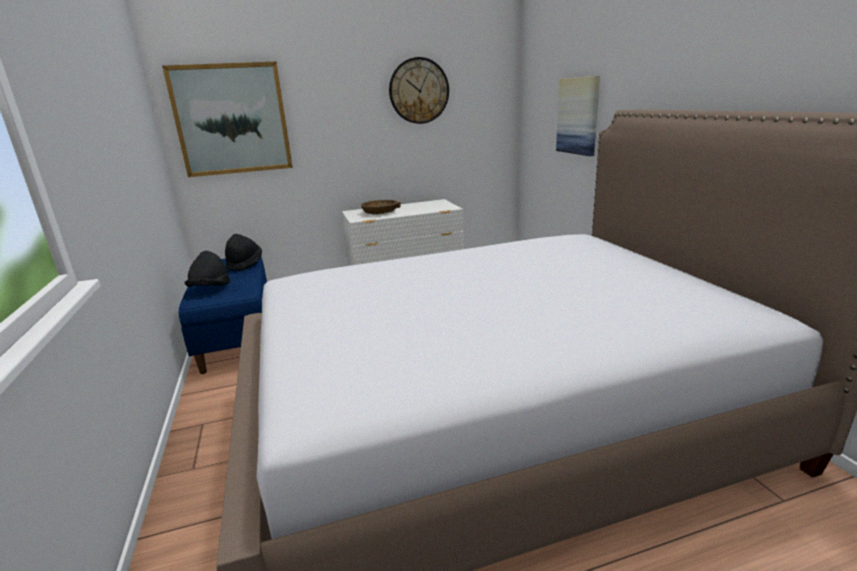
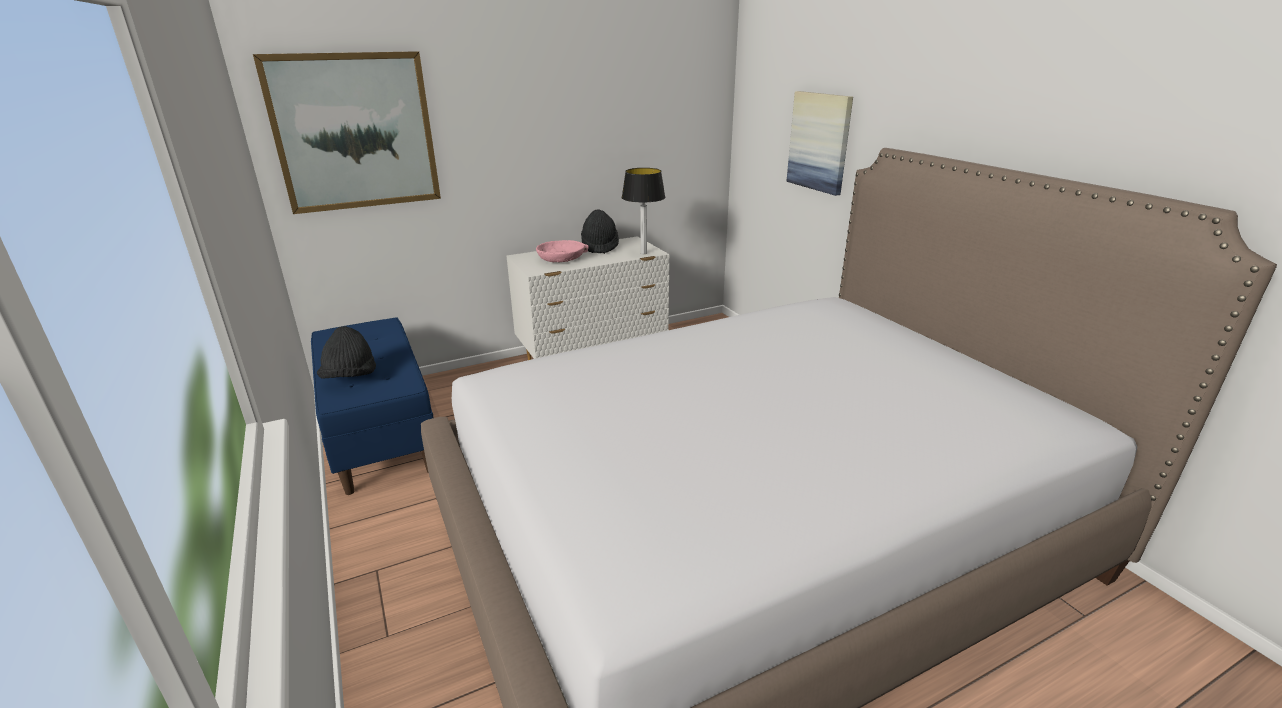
camera: 10 degrees left, 5 degrees up
(244, 264) = (383, 335): black hat -> black hat (600, 247)
(380, 212) = (561, 258): brown bowl -> pink bowl
(419, 91) = (608, 94): wall clock -> none
(444, 208) = (644, 253): none -> table lamp

